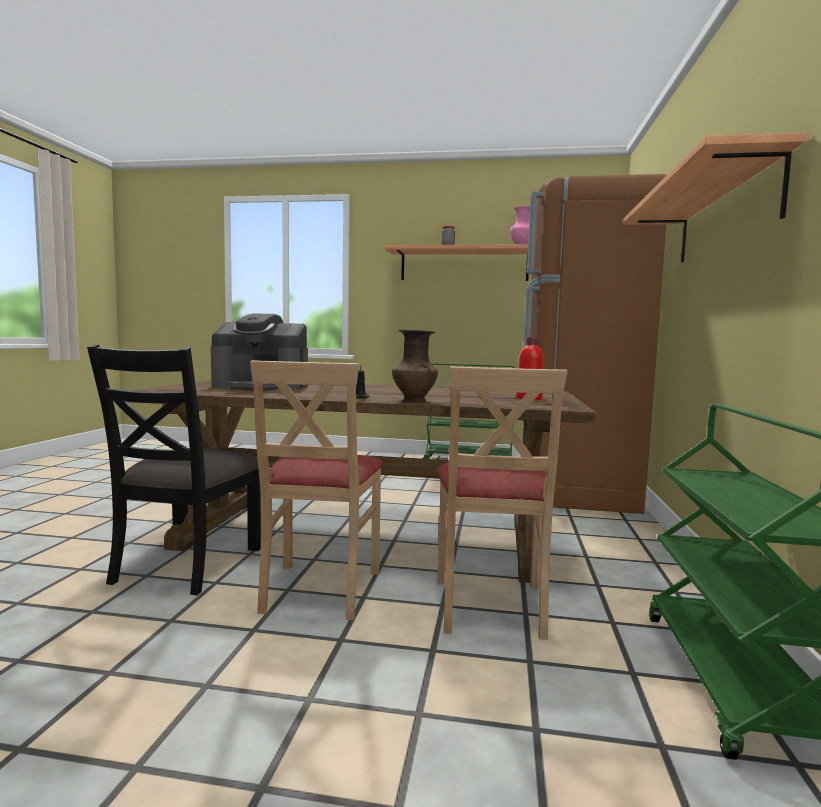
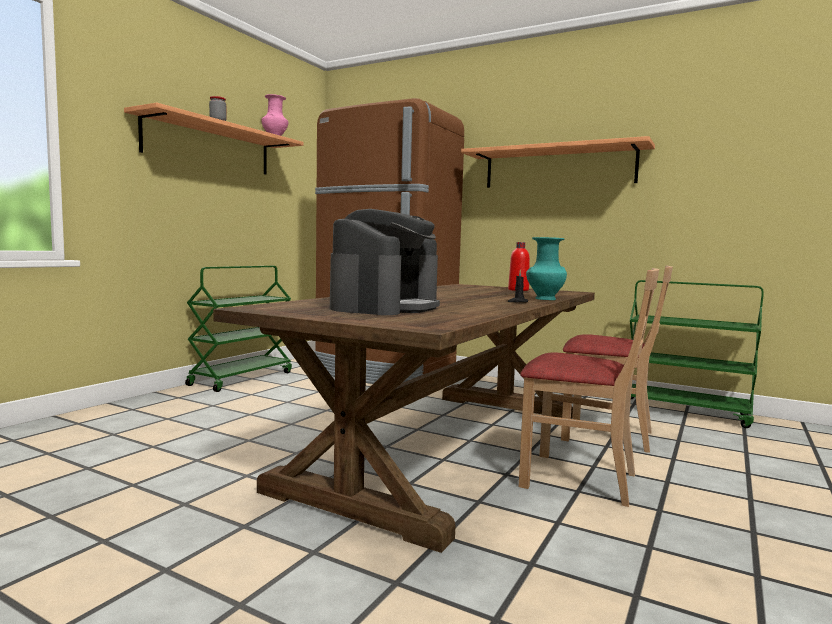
camera: 70 degrees left, 0 degrees up
(187, 564) = (502, 537): black chair -> none
(413, 401) = (544, 299): brown vase -> turquoise vase

